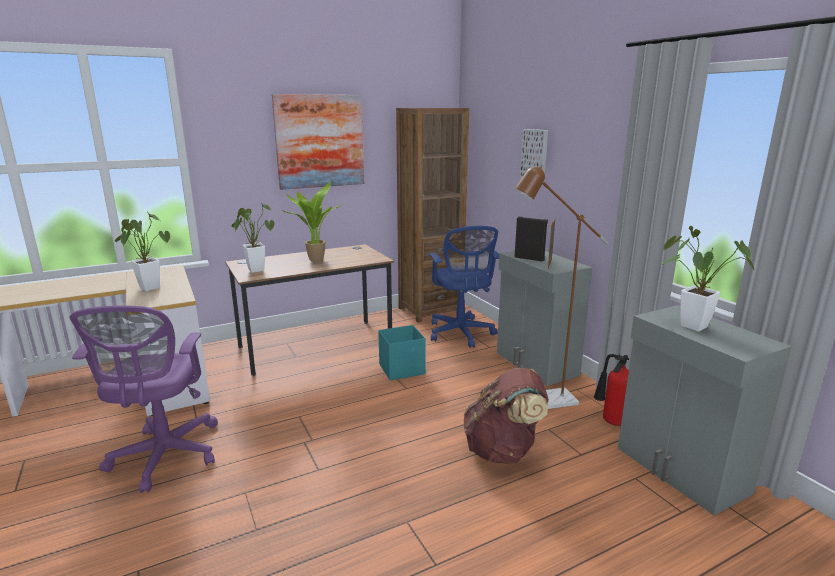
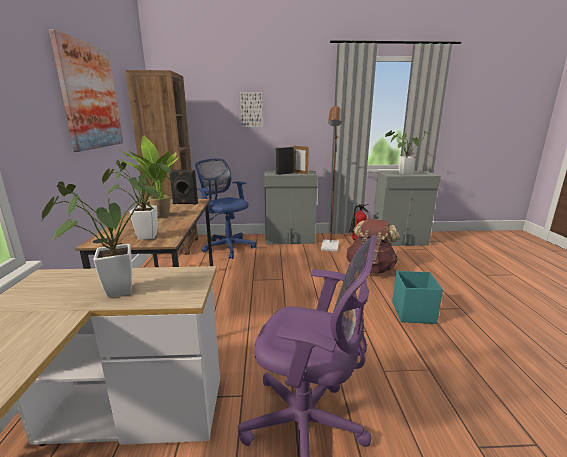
camera: 65 degrees left, 0 degrees up
(363, 257) = (185, 203): none -> black speaker
(402, 369) = (255, 275): turquoise storage box -> turquoise storage box (413, 312)
(461, 334) = (227, 246): blue office chair -> blue office chair turned 150 degrees counterclockwise

